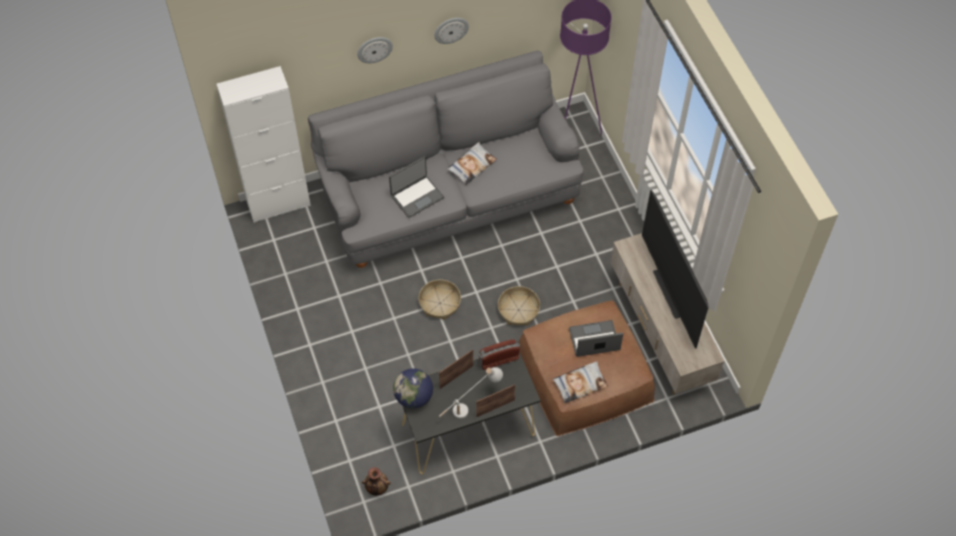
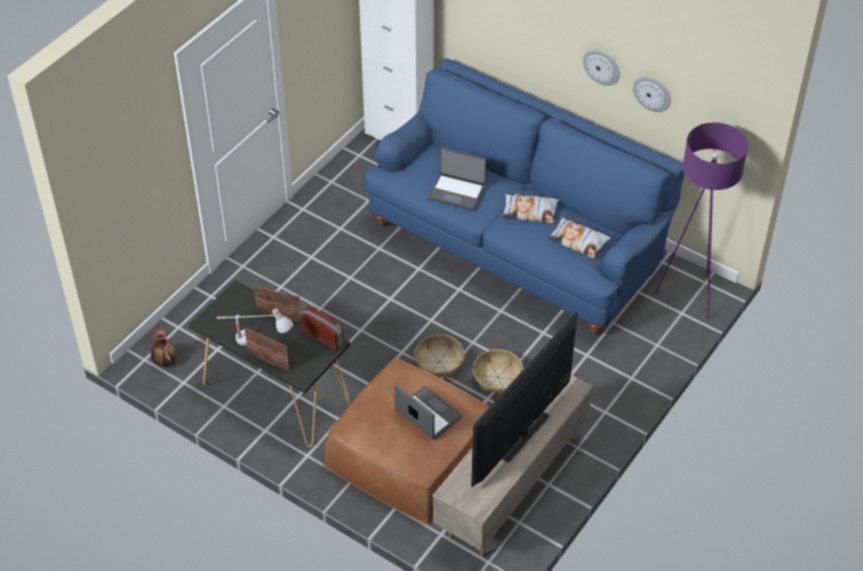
camera: 55 degrees right, 10 degrees down
(374, 49) = (523, 30): wall clock -> wall clock (652, 93)
(414, 397) = (233, 298): globe -> none
(440, 303) = (394, 301): basket -> basket (497, 377)
(448, 197) = (517, 244): grey sofa -> blue sofa
(580, 383) = (369, 430): pillow -> pillow (578, 241)

